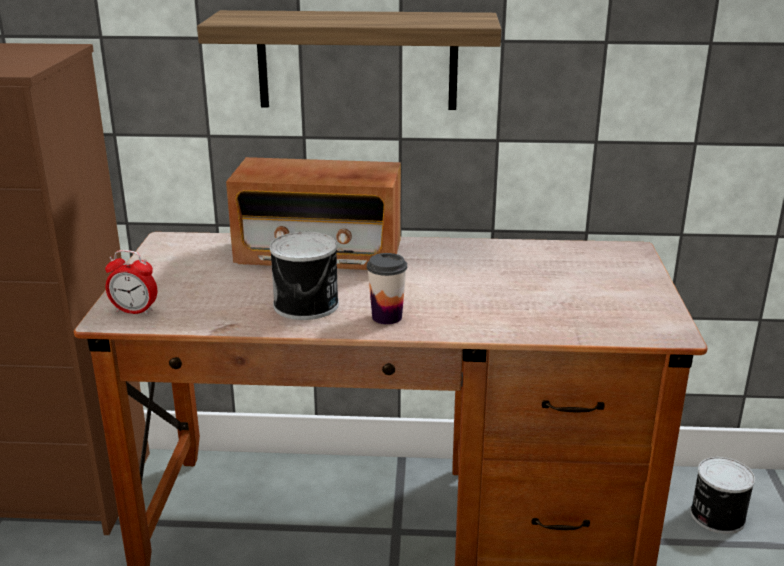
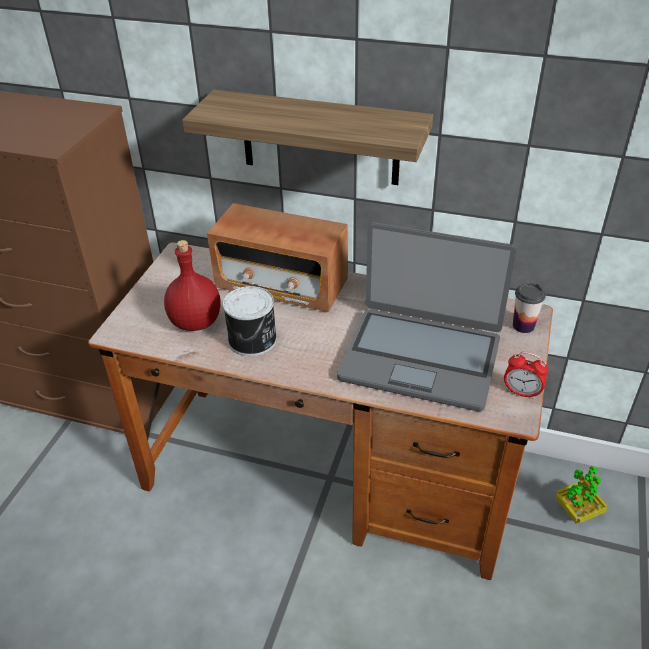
camera: 15 degrees right, 15 degrees up
(135, 311) = (133, 328): alarm clock -> alarm clock (521, 392)
(221, 296) = (196, 321): none -> red bottle
(387, 317) = (305, 362): cup -> cup (523, 326)
(528, 297) = (420, 357): none -> laptop
(716, 515) = (577, 510): can -> potted plant

